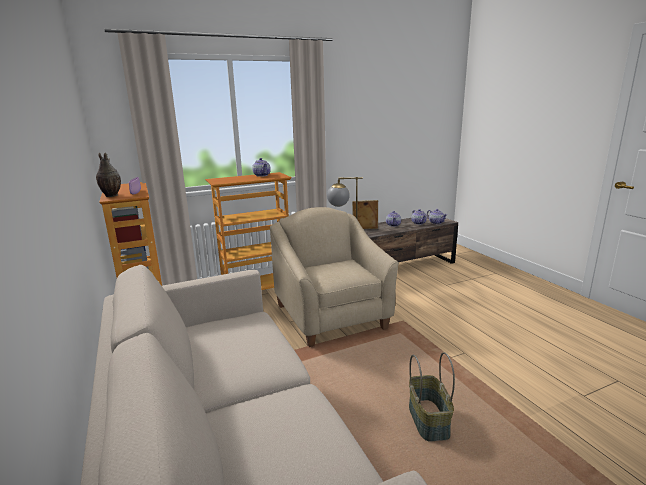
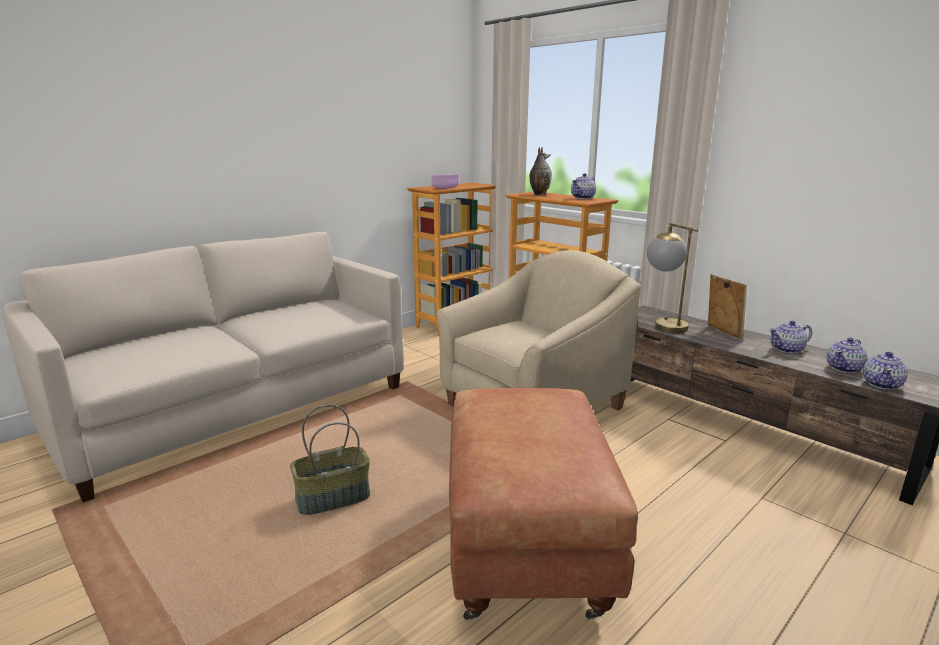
camera: 70 degrees right, 0 degrees up
(110, 196) = (429, 187): vase -> vase (539, 194)
(483, 350) = (527, 546): none -> brown ottoman

